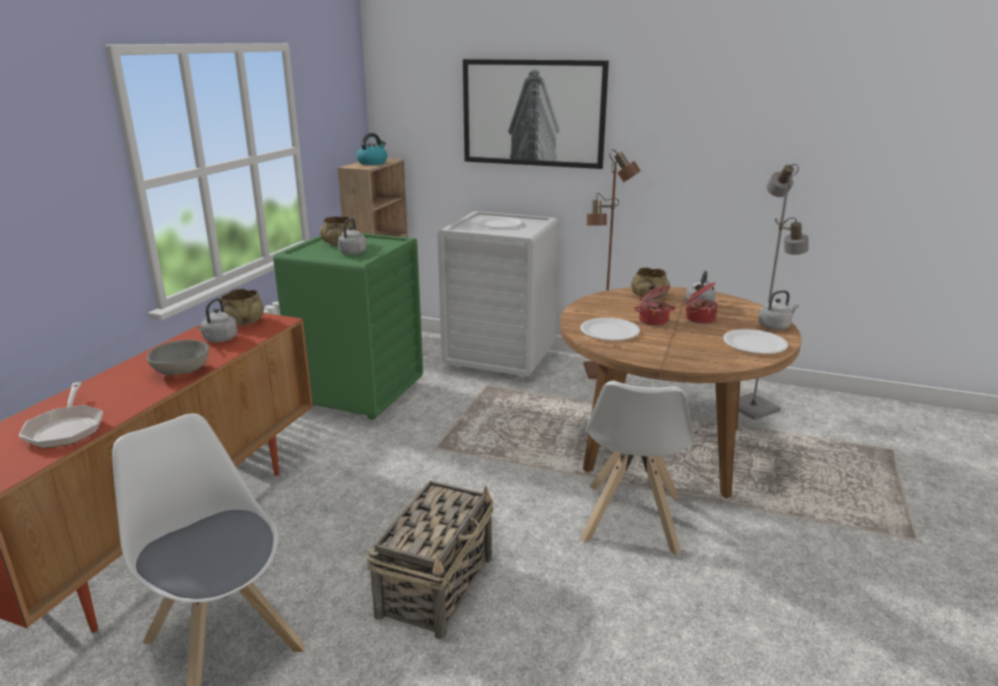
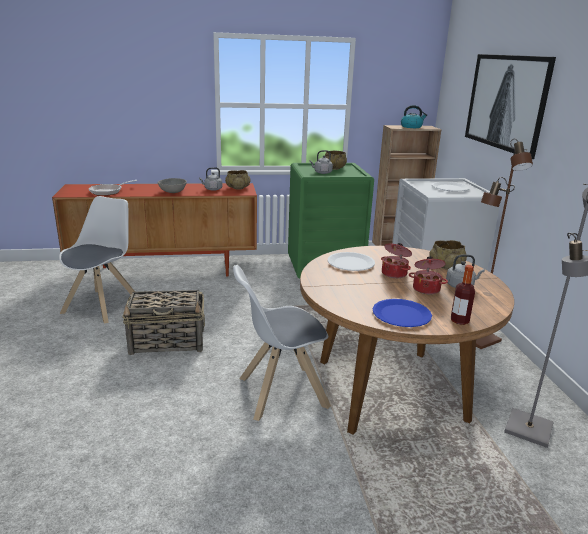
camera: 60 degrees right, 0 degrees up
(754, 344) = (401, 314): white plate -> blue plate
(775, 326) = (459, 320): grey kettle -> bottle

